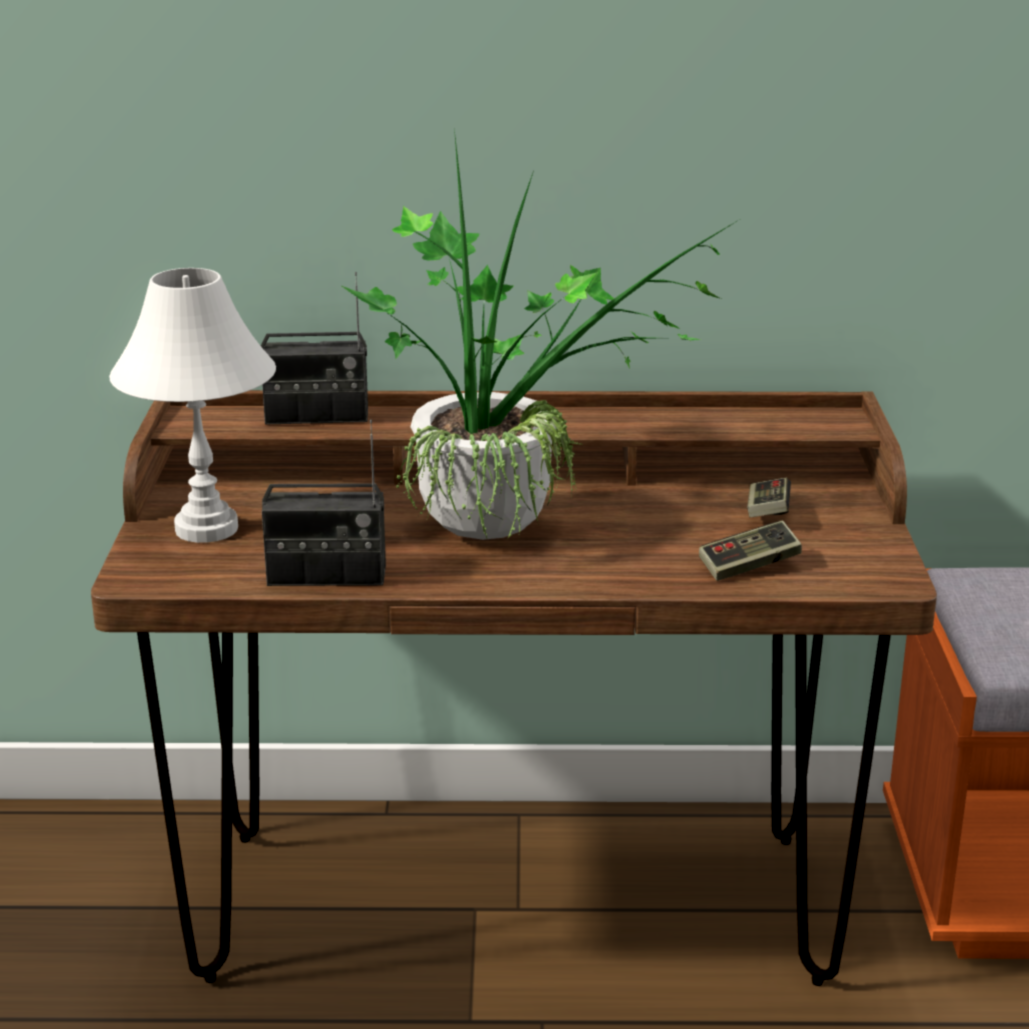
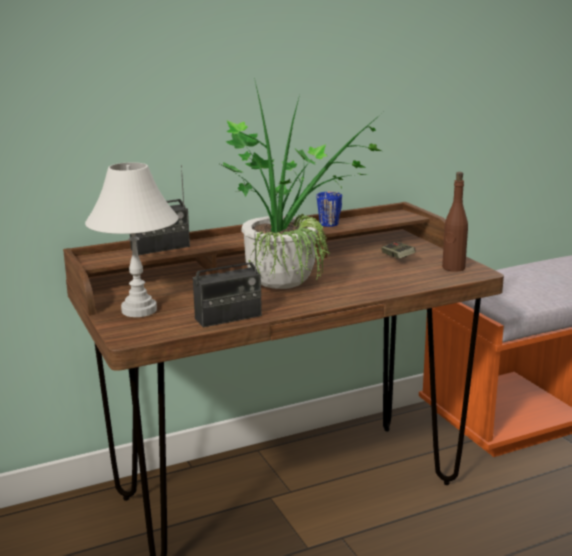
camera: 25 degrees left, 5 degrees down
(674, 415) = (331, 222): none -> blue mug
(749, 566) = (416, 278): game controller -> none
(849, 559) = (453, 268): none -> brown bottle

